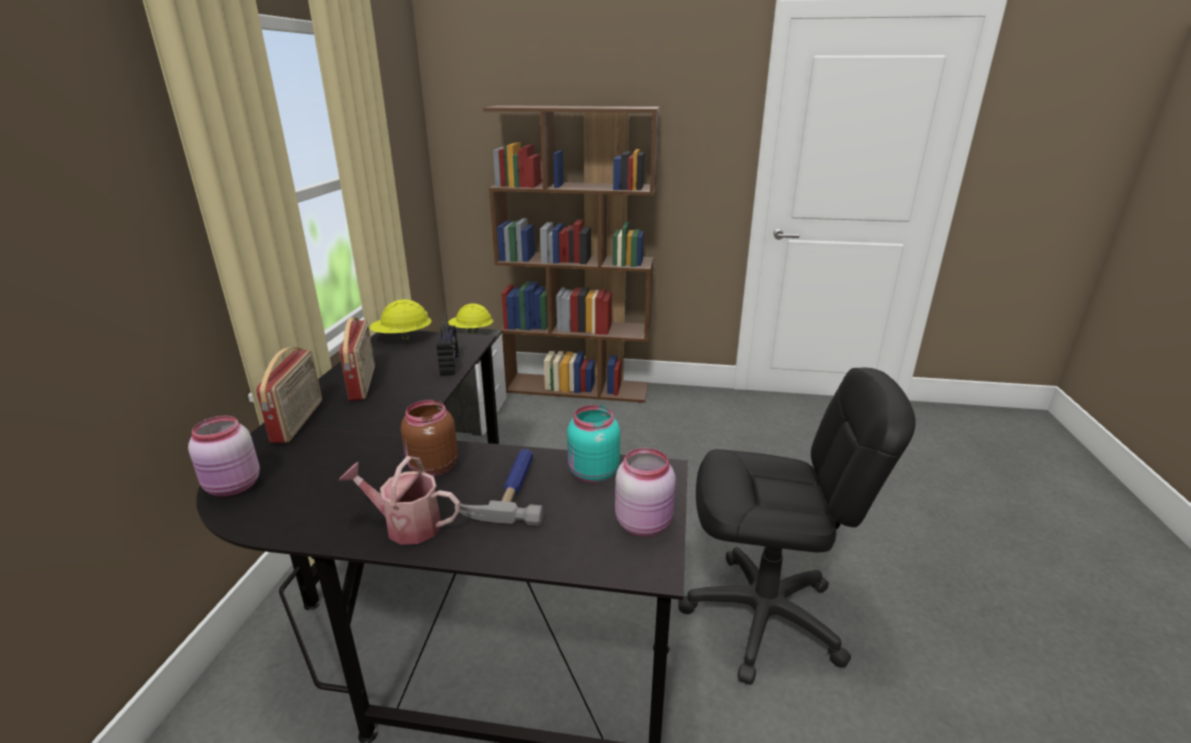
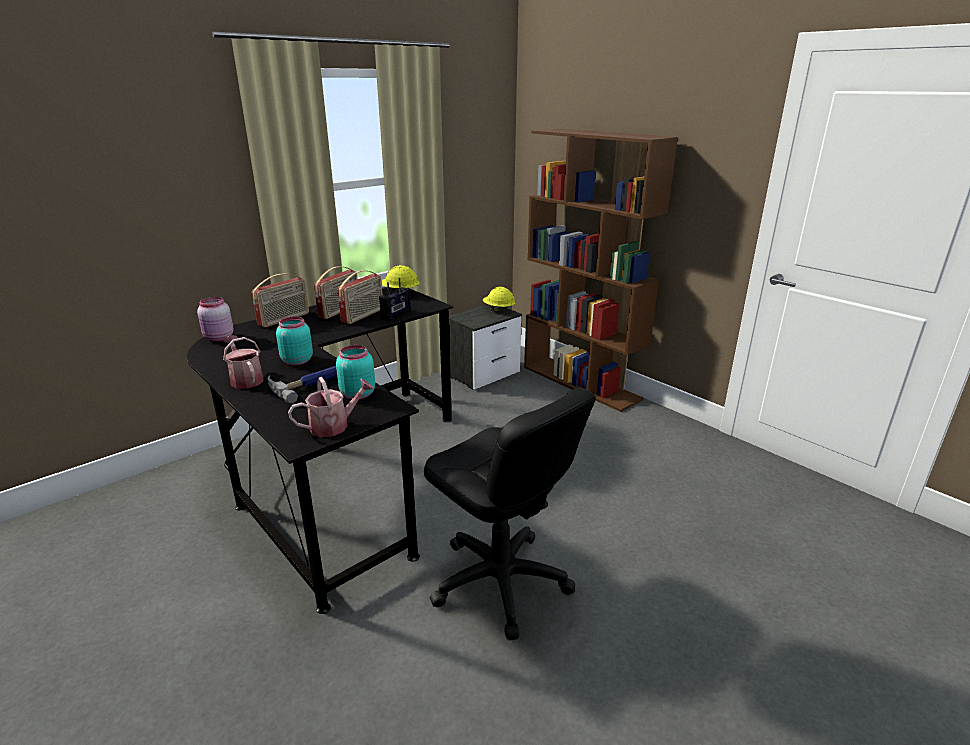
camera: 40 degrees right, 0 degrees up
(409, 379) = (363, 316): none -> radio
(432, 468) = (296, 361): brown jar -> turquoise jar
(645, 523) = (334, 425): pink jar -> watering can

